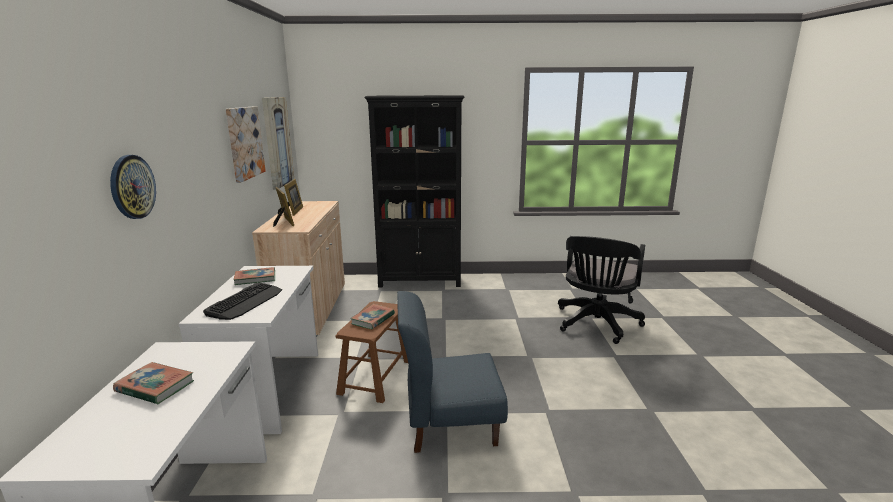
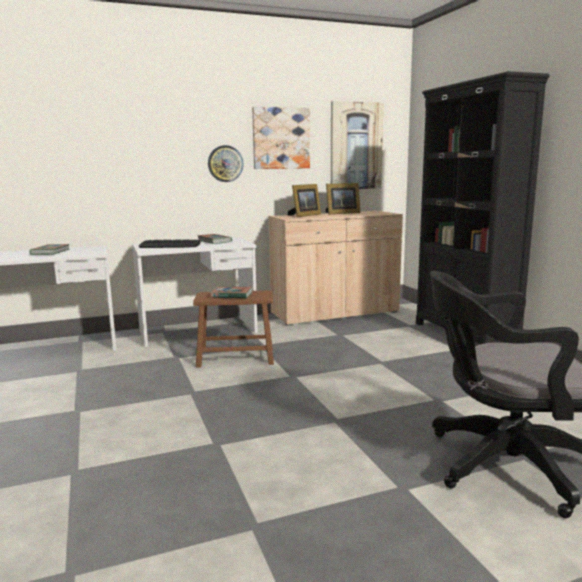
camera: 70 degrees right, 5 degrees down
(132, 187) = (113, 146): wall clock -> wall clock (225, 163)
(450, 424) = (174, 398): blue chair -> none

